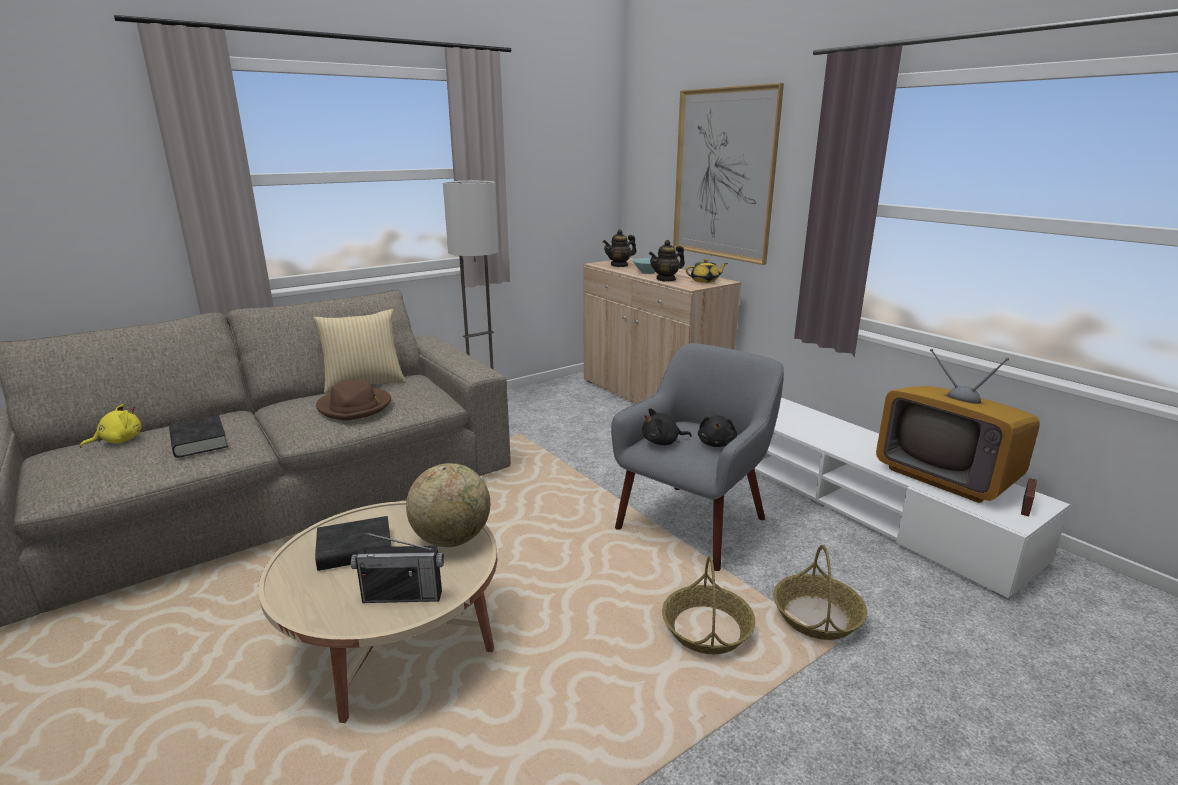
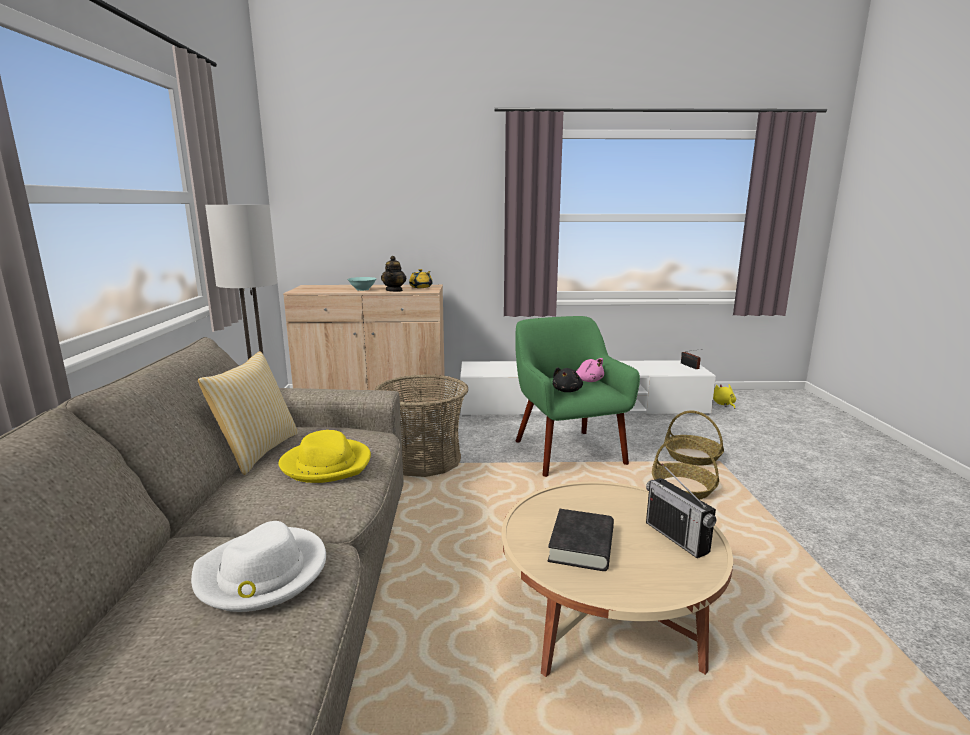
camera: 55 degrees left, 5 degrees down
(118, 441) = (111, 656): yellow plush toy -> yellow plush toy (724, 404)
(199, 442) = (262, 574): black book -> white hat
(355, 407) = (327, 464): brown hat -> yellow hat
(403, 596) = (676, 537): radio -> radio turned 120 degrees clockwise
(452, 539) = (602, 499): globe -> none
(571, 461) = (424, 460): none -> basket
(619, 265) = (319, 289): teapot -> none
(694, 523) = (567, 451): grey armchair -> green armchair
(716, 443) = (588, 380): black plush toy -> pink plush toy
(723, 175) = (407, 201): picture -> none
(947, 475) = (646, 366): television -> none

